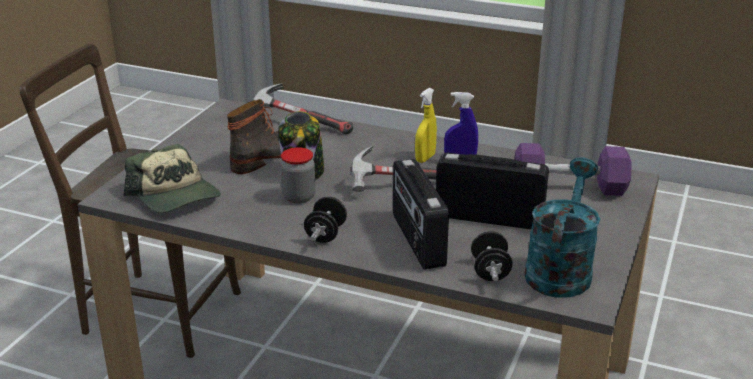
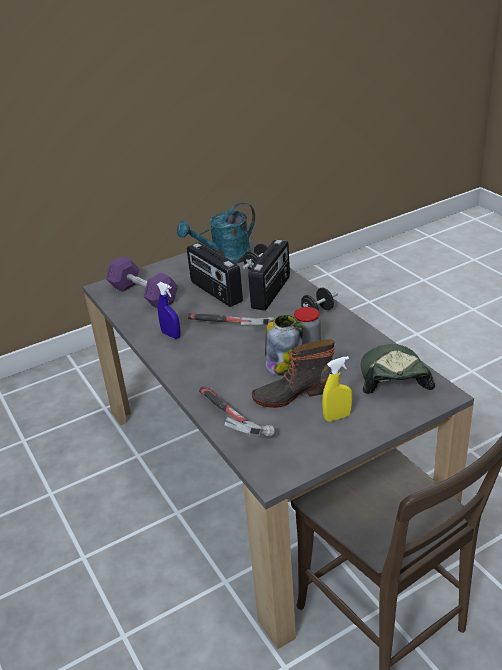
camera: 140 degrees left, 5 degrees up
(425, 158) = (187, 346): yellow spray bottle -> yellow spray bottle (337, 417)

